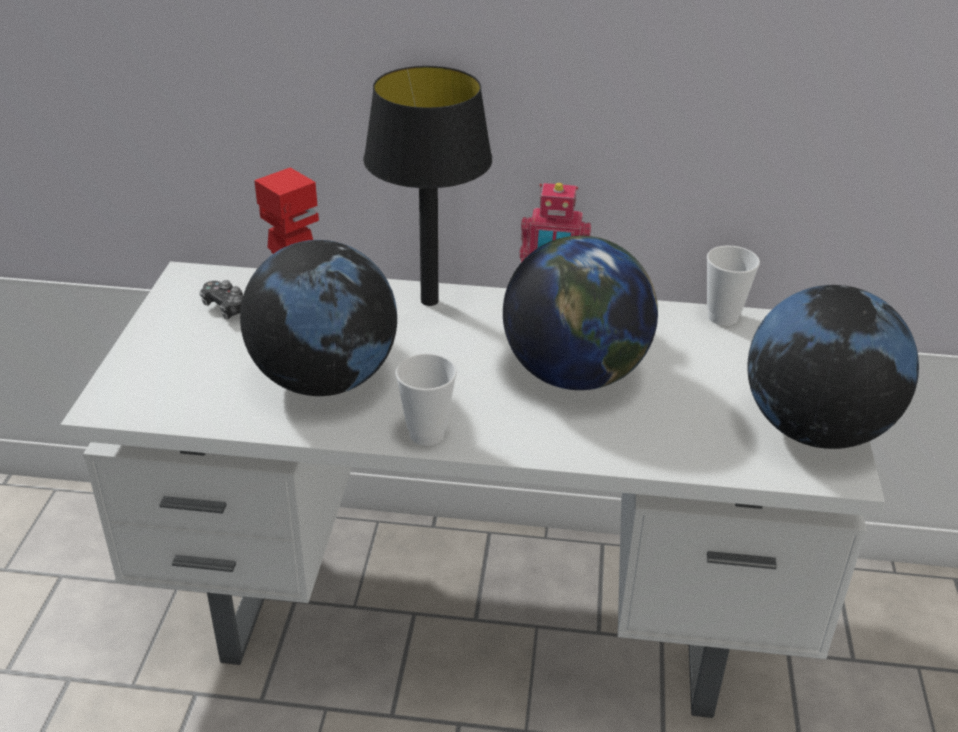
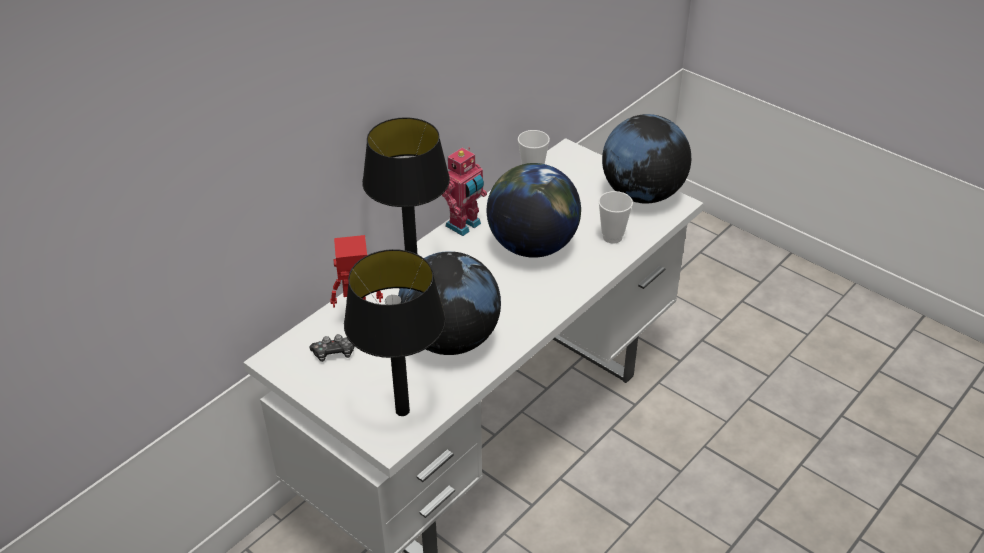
camera: 55 degrees left, 5 degrees up
(166, 393) = (401, 411): none -> black table lamp
(427, 434) = (535, 320): cup -> cup (612, 237)

